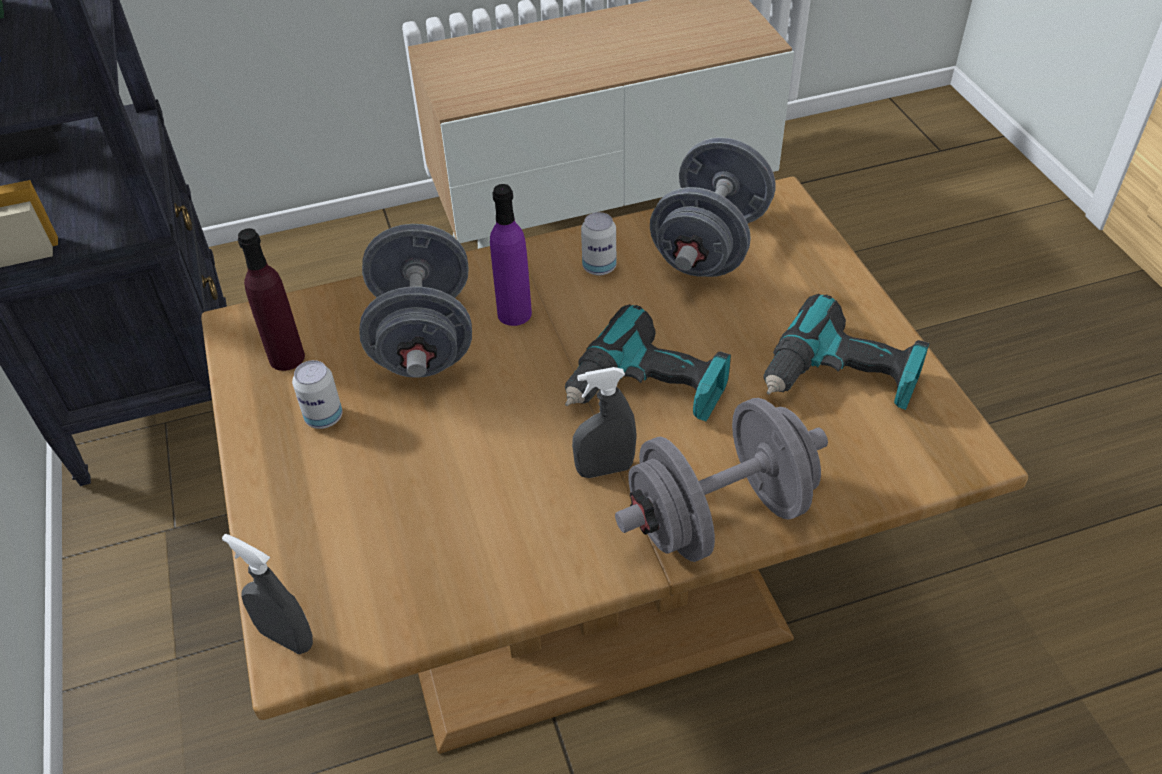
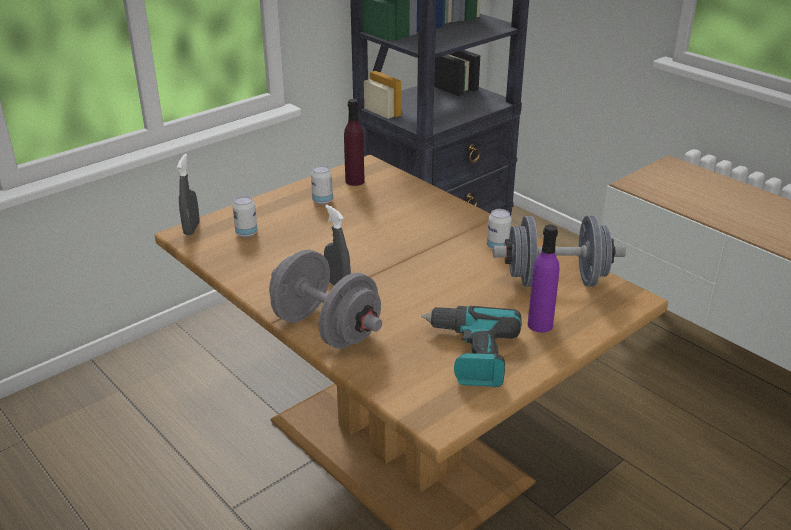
camera: 65 degrees right, 15 degrees down
(364, 552) = (246, 233): none -> can
(423, 337) = (396, 210): grey dumbbell -> none
(514, 313) = (435, 231): purple bottle -> purple bottle (540, 325)
(648, 390) = (407, 285): power drill -> none

